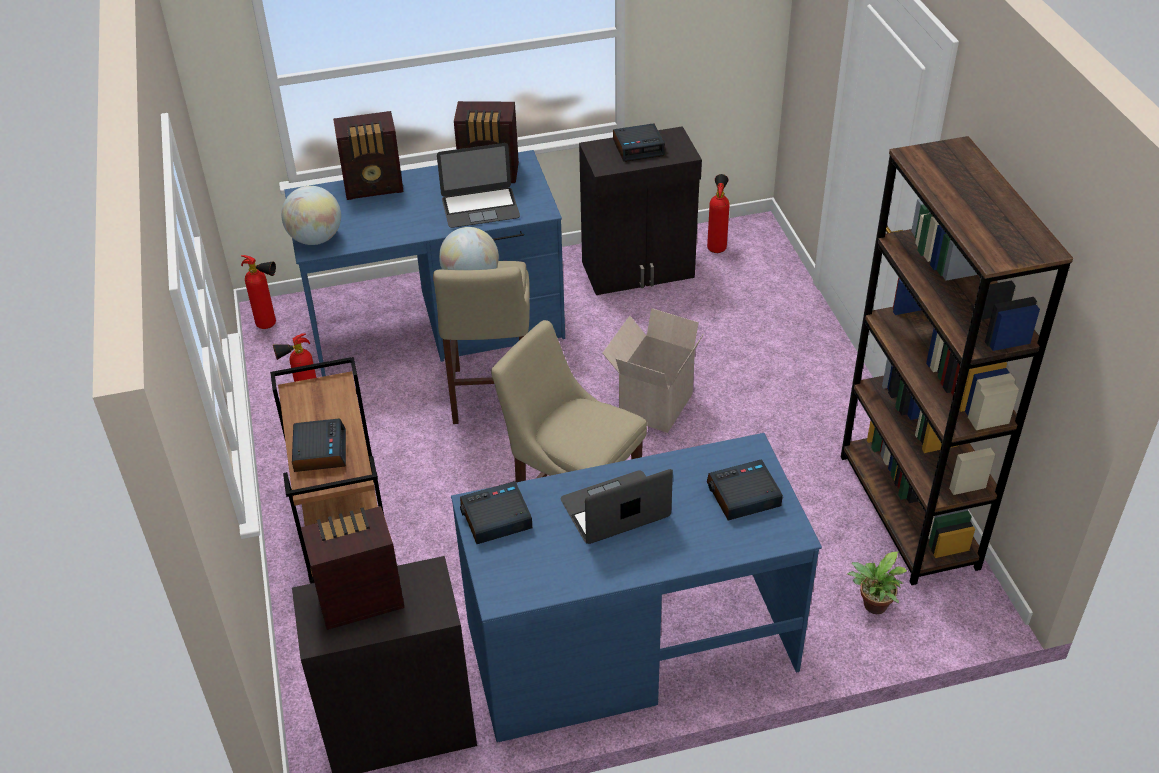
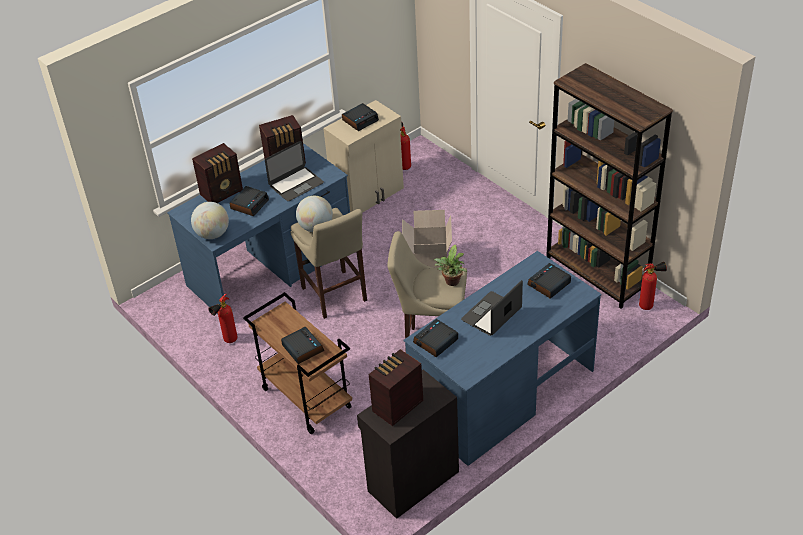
camera: 25 degrees left, 0 degrees up
(271, 325) = (167, 303): fire extinguisher -> fire extinguisher (649, 306)
(396, 214) = (249, 204): none -> alarm clock
(639, 271) = (369, 195): black cabinet -> beige cabinet
(872, 607) = (609, 326): potted plant -> potted plant (451, 282)

